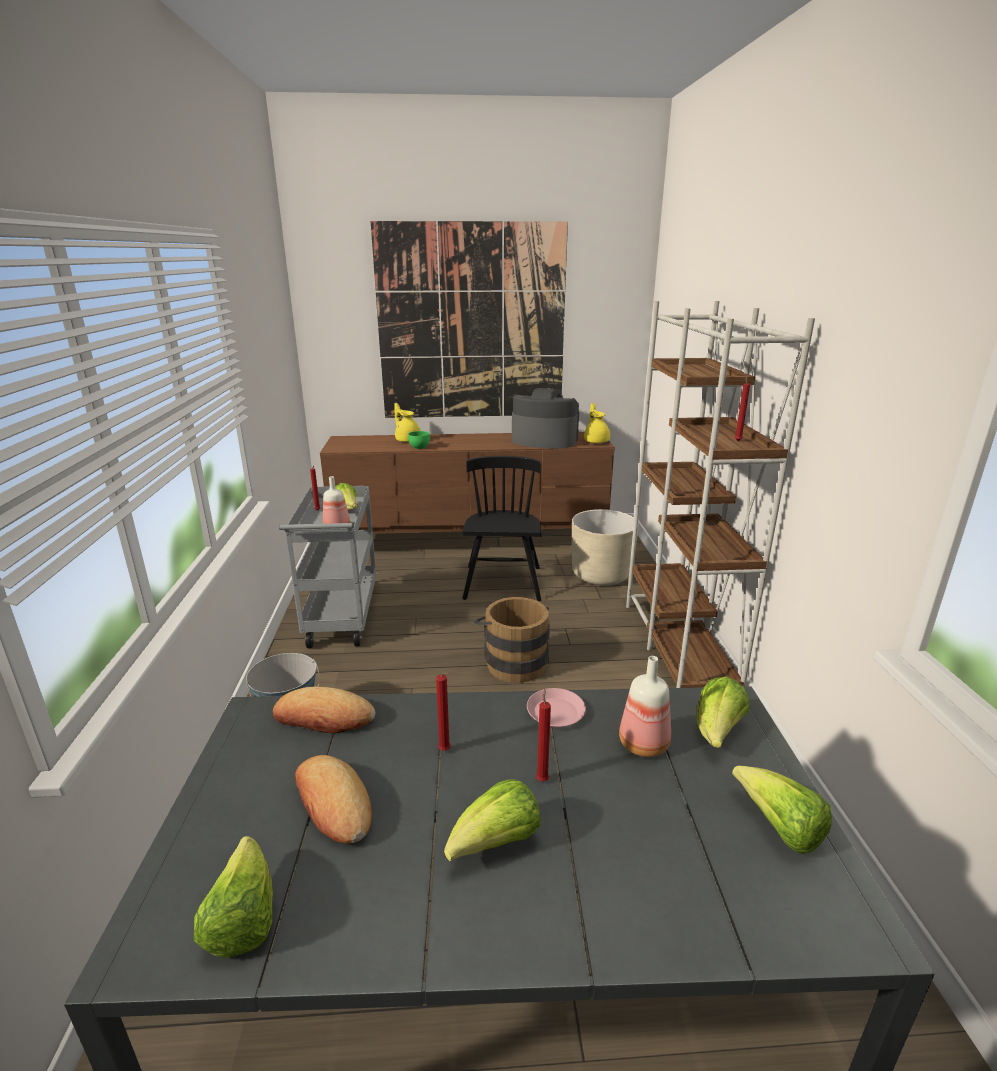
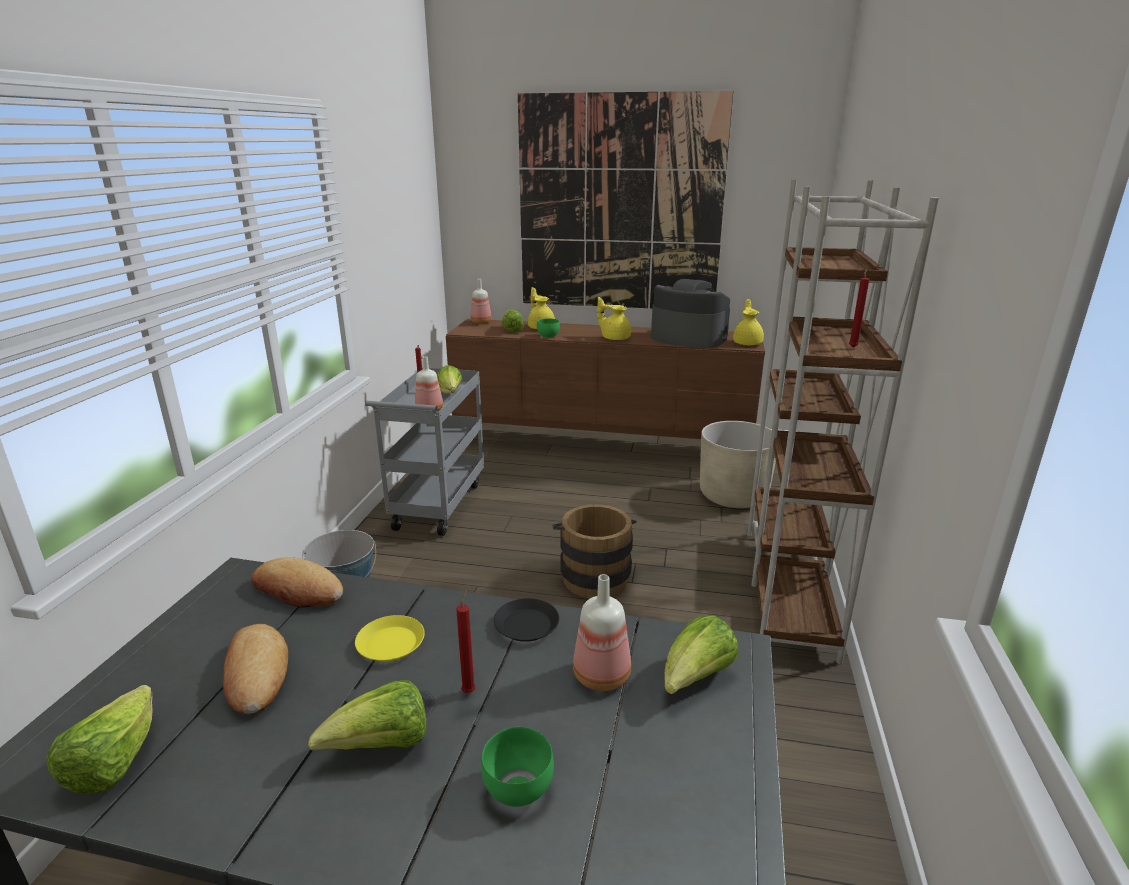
camera: 15 degrees right, 0 degrees up
(346, 438) = (480, 322): none -> bottle
(445, 751) = (391, 644): red candle -> yellow plate
(480, 445) = (614, 338): none -> yellow teapot
(502, 585) = (617, 493): black chair -> none
(556, 712) = (527, 625): pink plate -> black plate
(637, 855) = (520, 791): none -> green bowl
(778, 828) = (701, 799): lettuce -> lettuce (511, 330)

